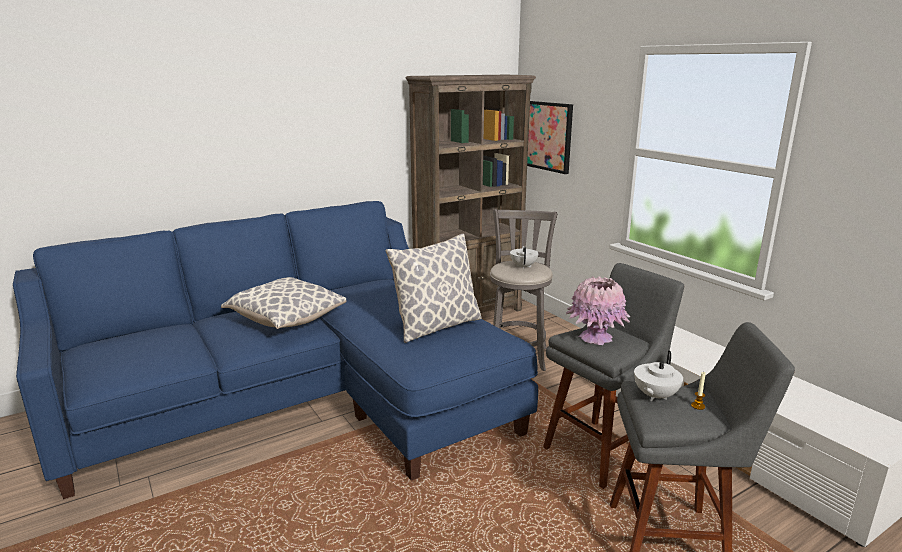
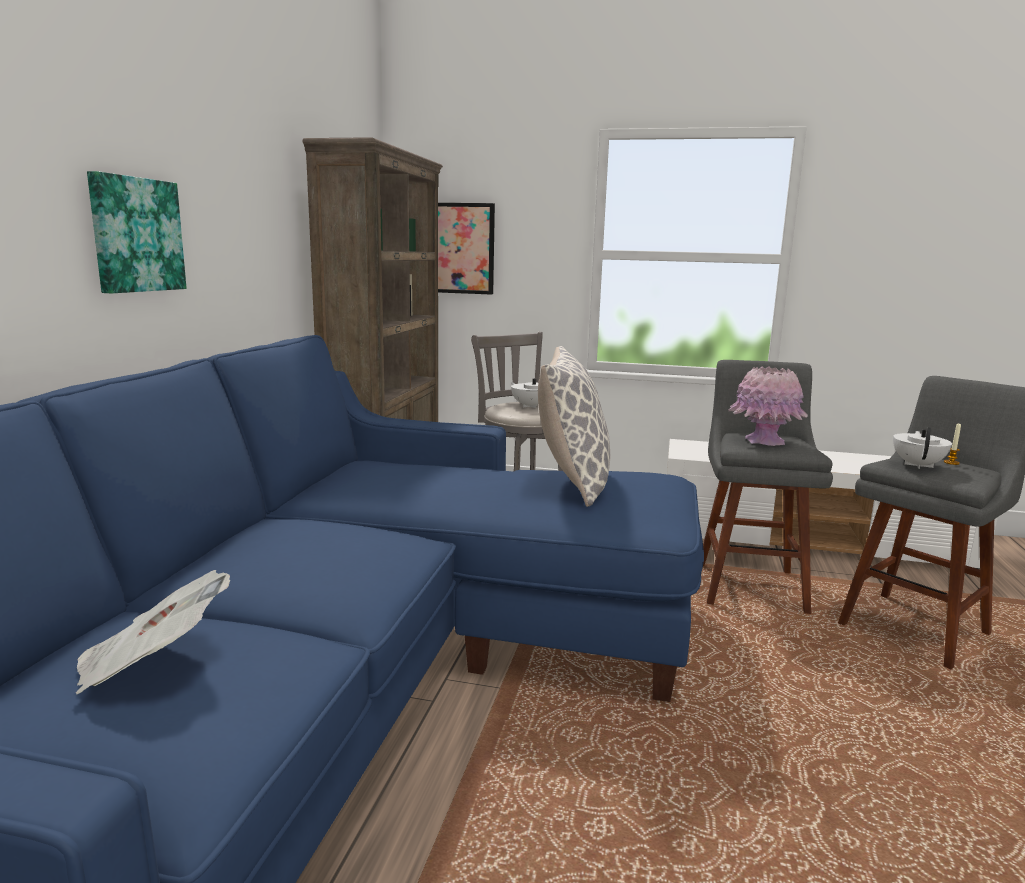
camera: 45 degrees left, 5 degrees down
(148, 345) = (153, 664): none -> newspaper
(266, 149) = (135, 235): none -> picture
(286, 320) = (342, 538): pillow -> none
(654, 396) = (918, 465): white teapot -> white teapot turned 150 degrees counterclockwise

